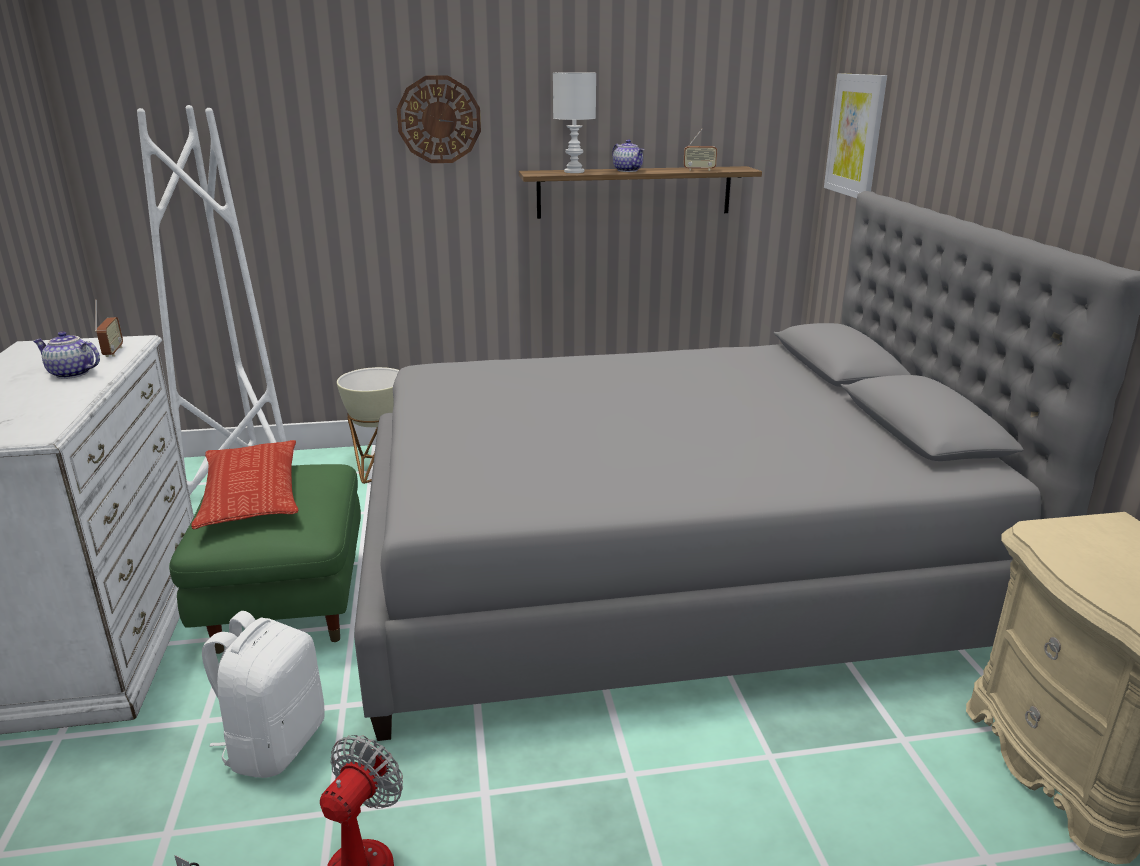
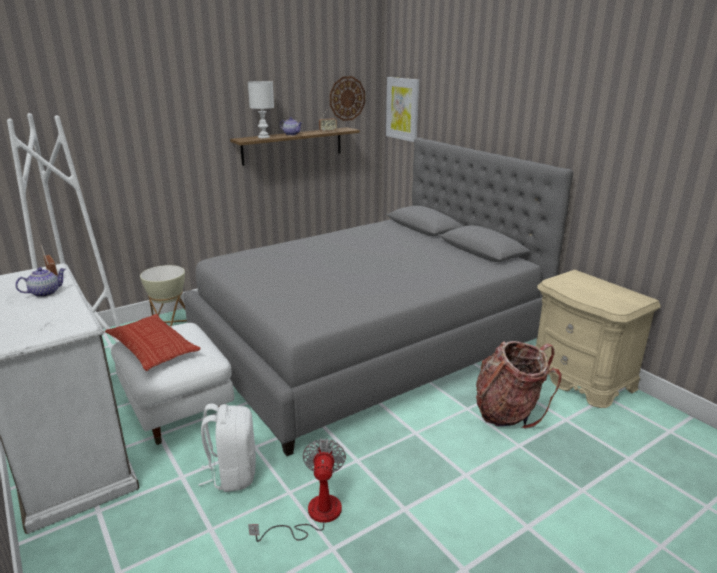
camera: 25 degrees left, 0 degrees up
(71, 374) = (45, 293): teapot -> teapot turned 150 degrees clockwise
(287, 604) = (178, 410): green ottoman -> white ottoman
(439, 120) = (182, 112): wall clock -> wall clock (347, 98)
(857, 793) = (508, 412): none -> backpack

